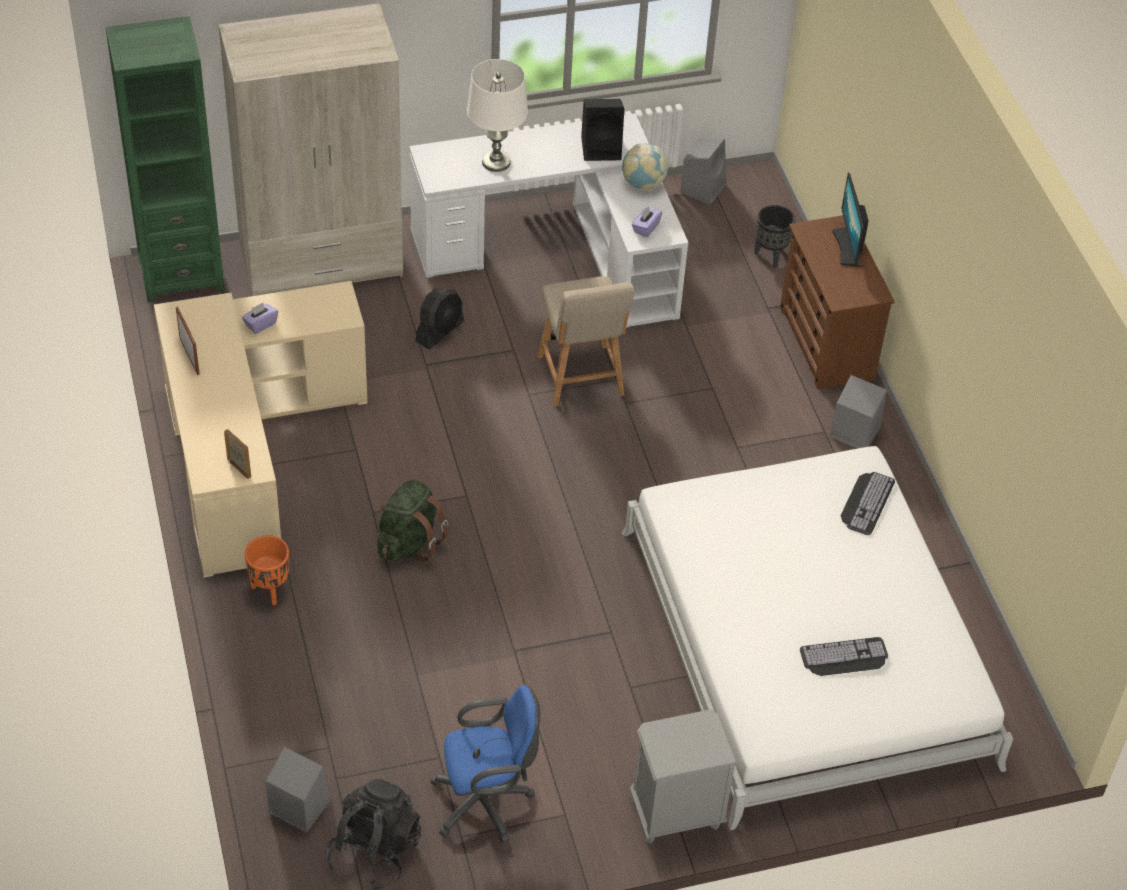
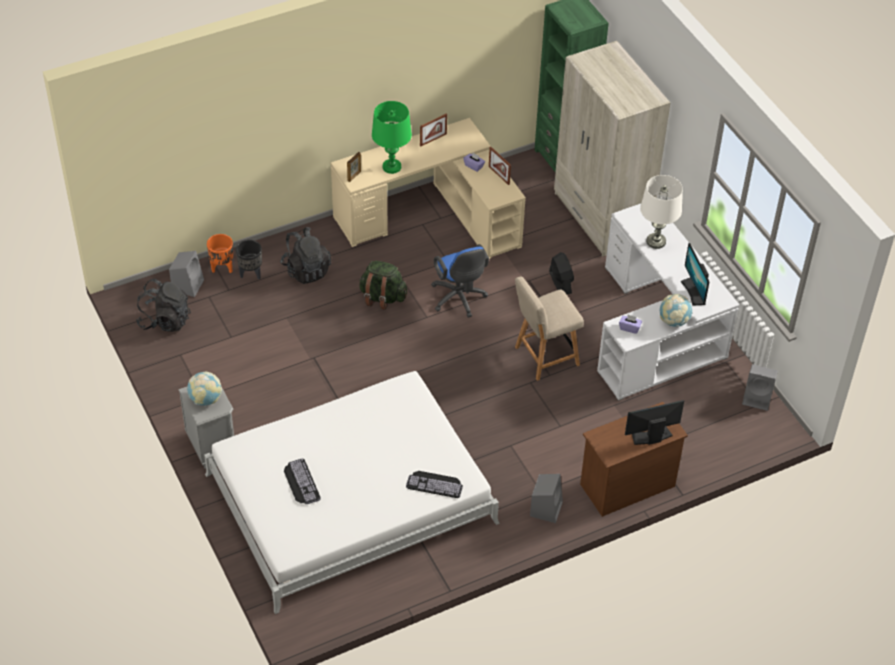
camera: 80 degrees right, 0 degrees up
(234, 417) = (392, 167): none -> green table lamp
(270, 590) = (331, 245): orange planter -> orange planter (222, 268)
(292, 300) = (499, 175): none -> picture frame
(316, 632) = (306, 270): none -> black backpack
(440, 331) = (560, 282): black fan -> black fan turned 135 degrees counterclockwise
(487, 802) = (205, 362): blue office chair -> blue office chair (459, 299)
(602, 148) = (694, 292): black speaker -> monitor
(685, 743) = (205, 399): none -> globe
(770, 256) = (703, 444): black planter -> black planter (251, 274)

